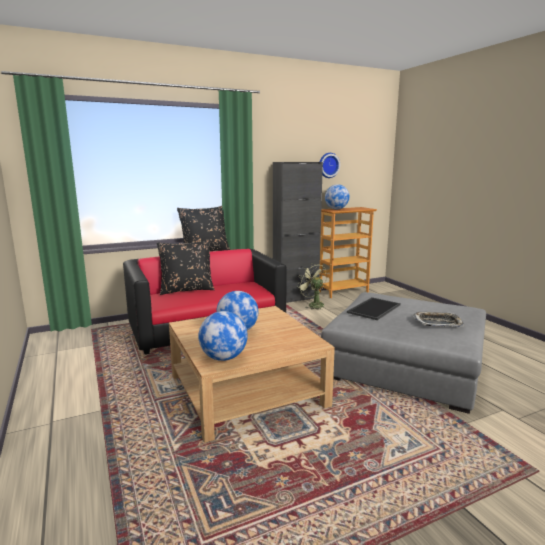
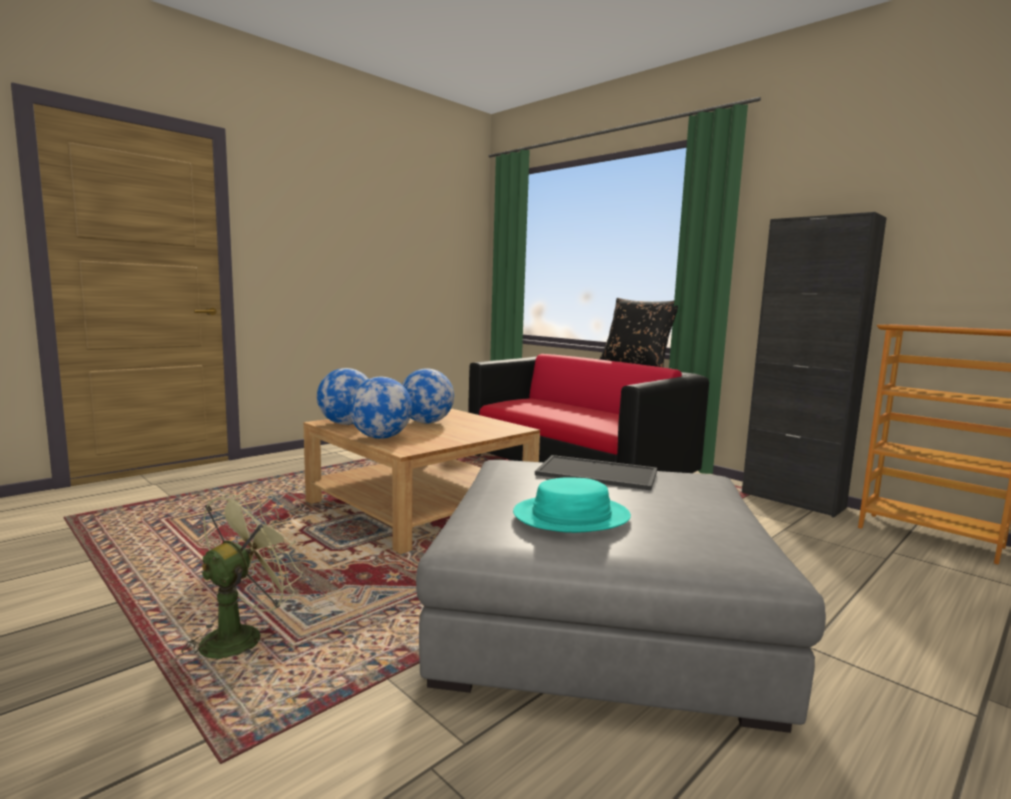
camera: 70 degrees right, 5 degrees down
(187, 290) = (565, 404): black pillow -> none
(313, 304) = (786, 516): green fan -> green fan (241, 636)
(328, 165) = (940, 222): wall clock -> none
(336, 209) = (932, 326): globe -> globe (380, 437)
(438, 323) = (571, 516): tray -> turquoise hat

